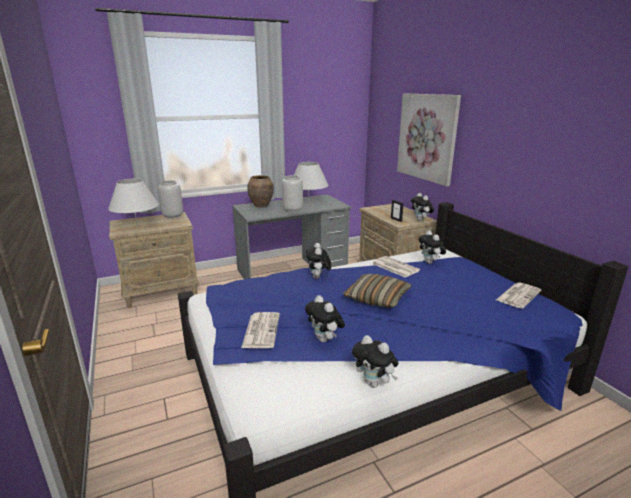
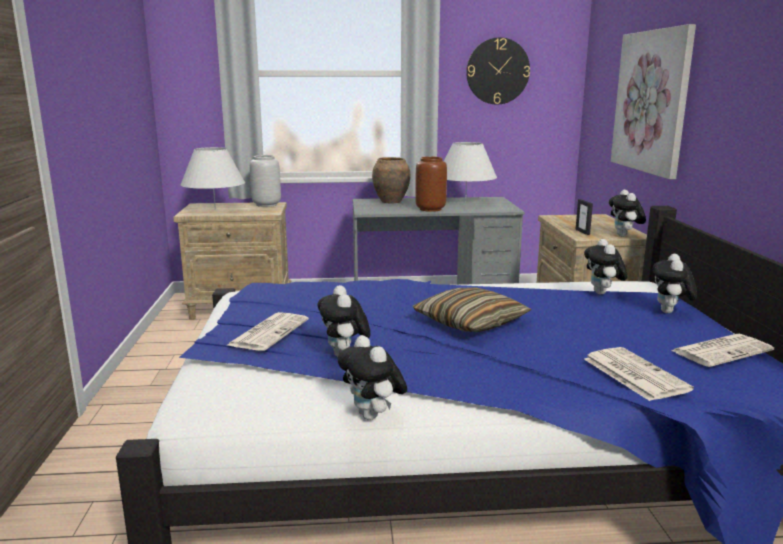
camera: 20 degrees right, 5 degrees down
(292, 210) = (429, 209): grey vase -> brown vase
(317, 112) = (497, 71): none -> wall clock
(318, 277) = (406, 290): plush toy -> plush toy (670, 312)
(394, 267) = (537, 292): newspaper -> newspaper (633, 374)

